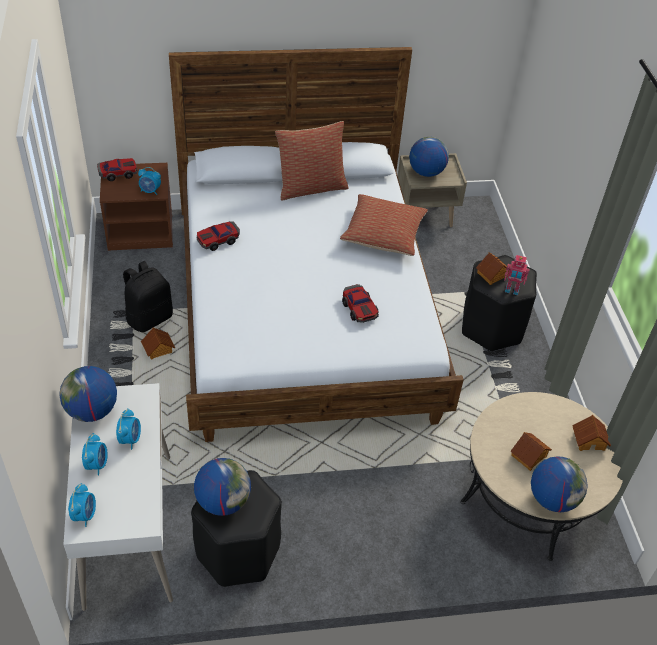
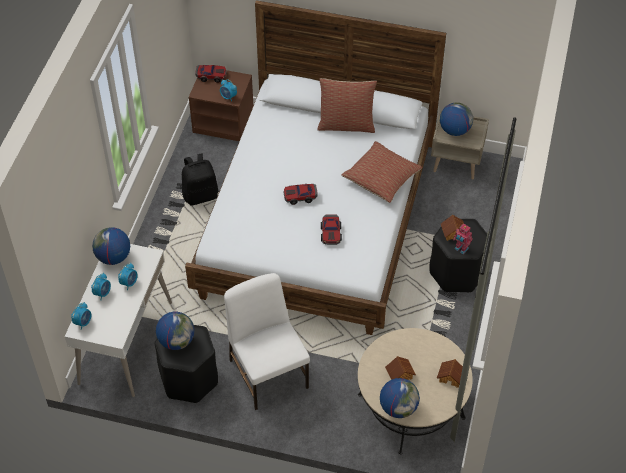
camera: 25 degrees right, 5 degrees up
(158, 349) = (196, 221): toy house -> none
(218, 240) = (255, 152): toy car -> toy car (300, 196)
(337, 508) = (268, 372): none -> white chair

